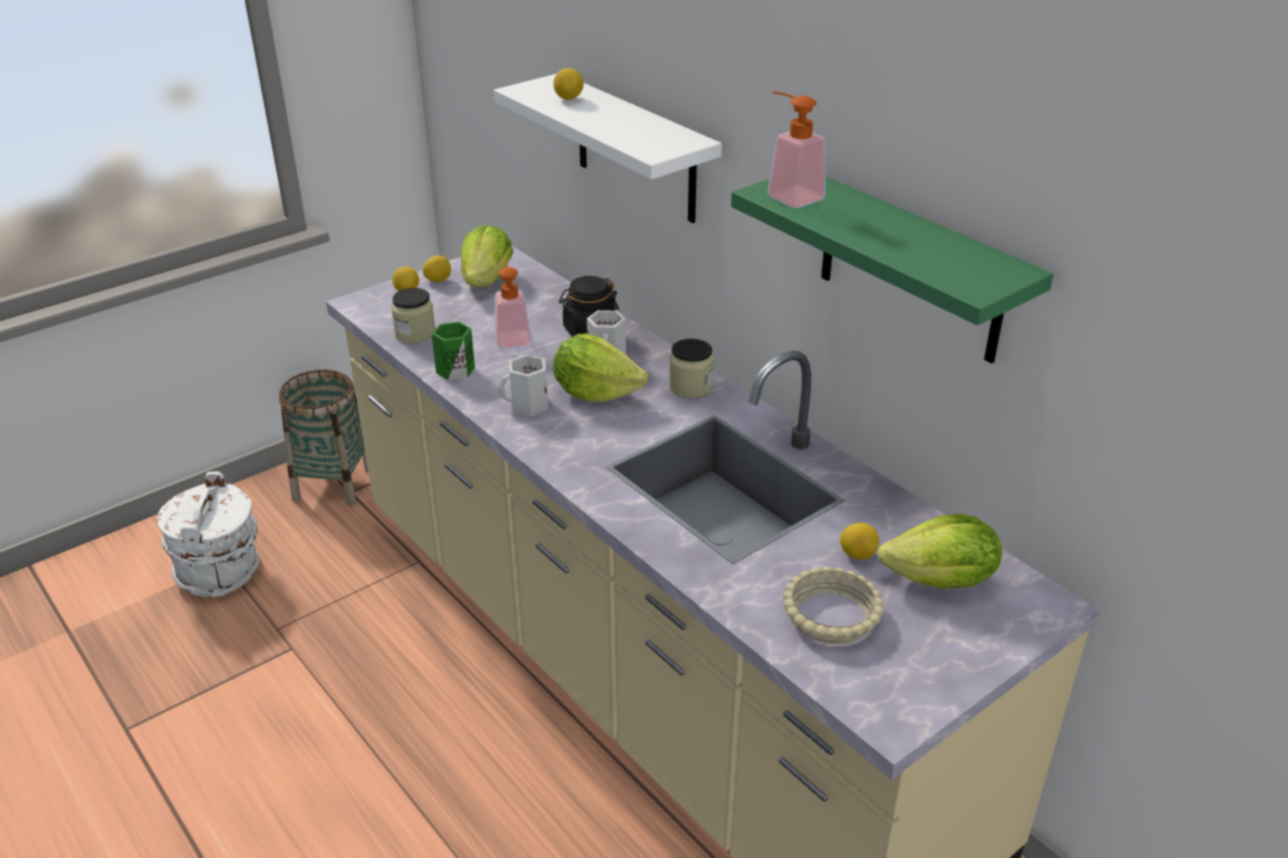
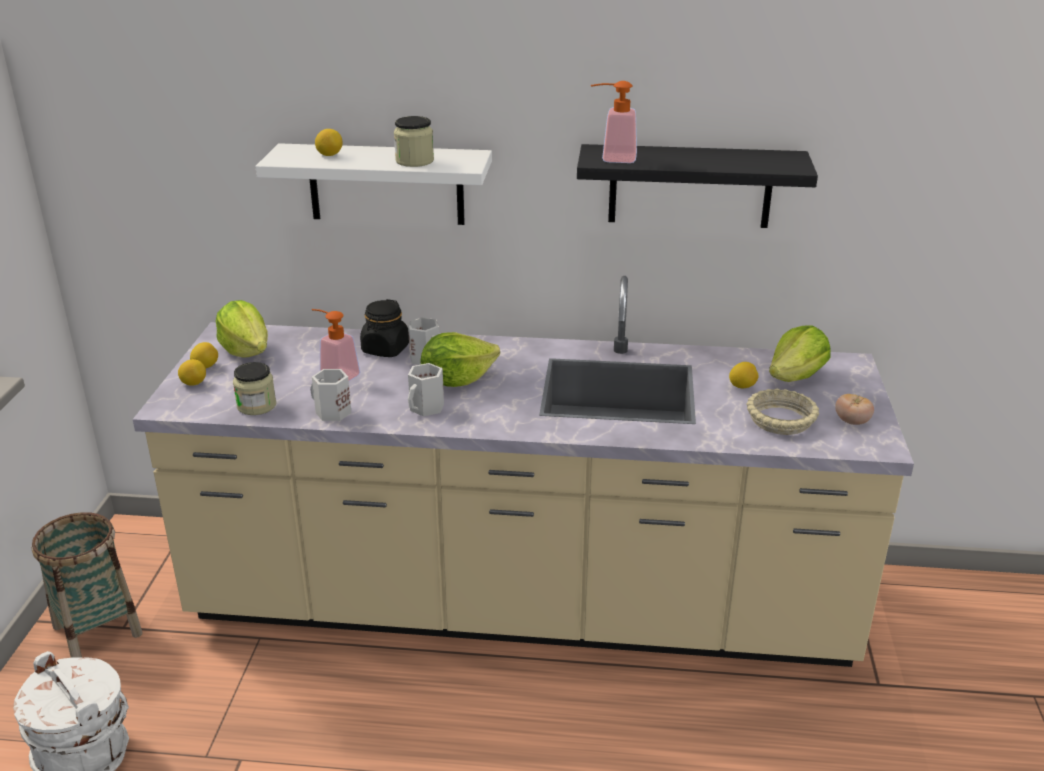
camera: 45 degrees left, 5 degrees down
(454, 369) = (331, 412): green mug -> white mug
(690, 387) = (508, 350): jar -> jar (414, 161)
(910, 267) = (690, 186): green shelf -> black shelf
(910, 670) = (852, 422): none -> tomato

